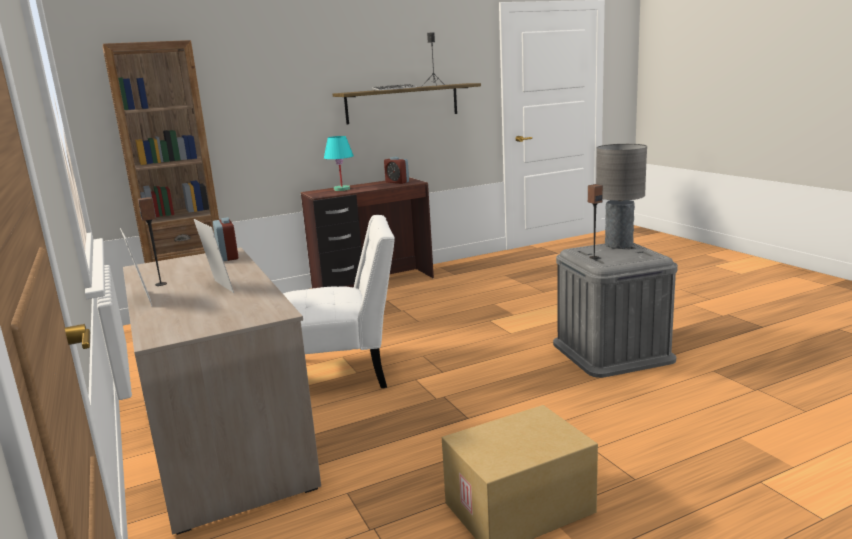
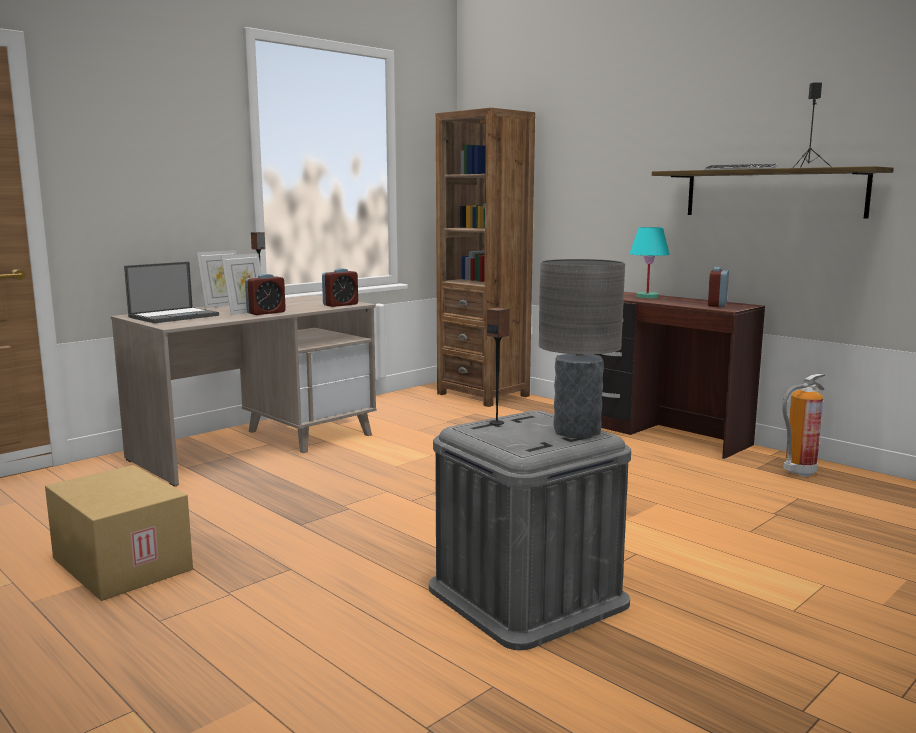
camera: 70 degrees right, 5 degrees down
(202, 316) = (174, 316): none -> laptop
(240, 280) = (266, 313): none -> alarm clock
(343, 372) = (393, 461): white chair -> none
(468, 268) = (798, 472): none -> fire extinguisher

